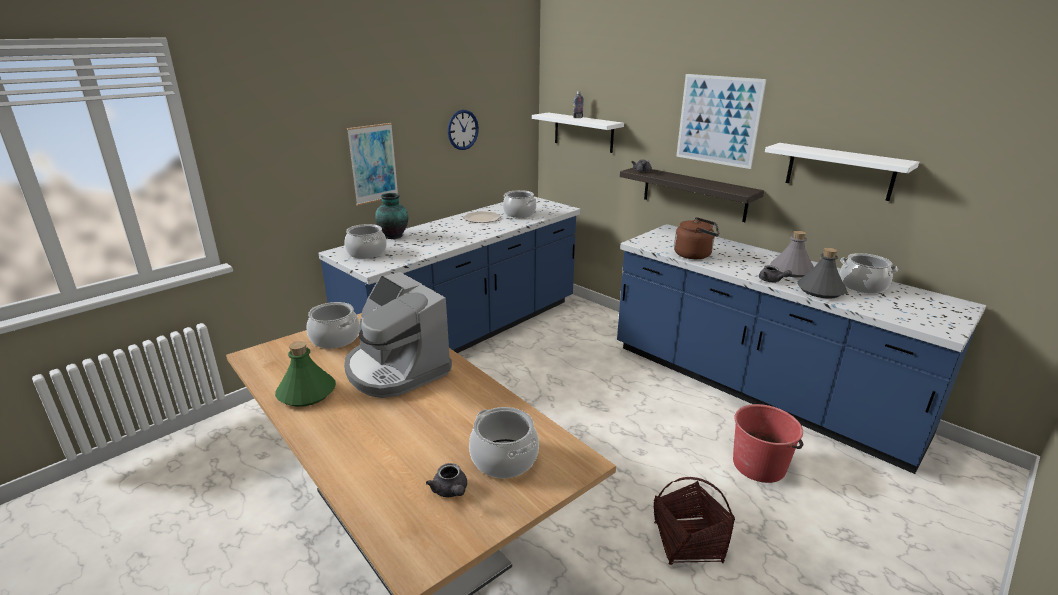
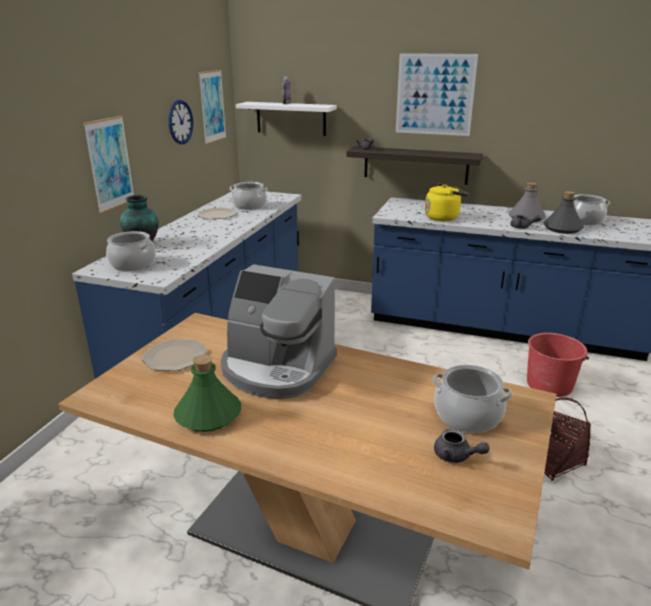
camera: 25 degrees left, 0 degrees up
(335, 338) = (175, 356): cooking pot -> plate
(506, 116) = (212, 106): none -> picture
(695, 255) = (443, 217): brown kettle -> yellow kettle
(839, 171) = (547, 129): white shelf -> none

